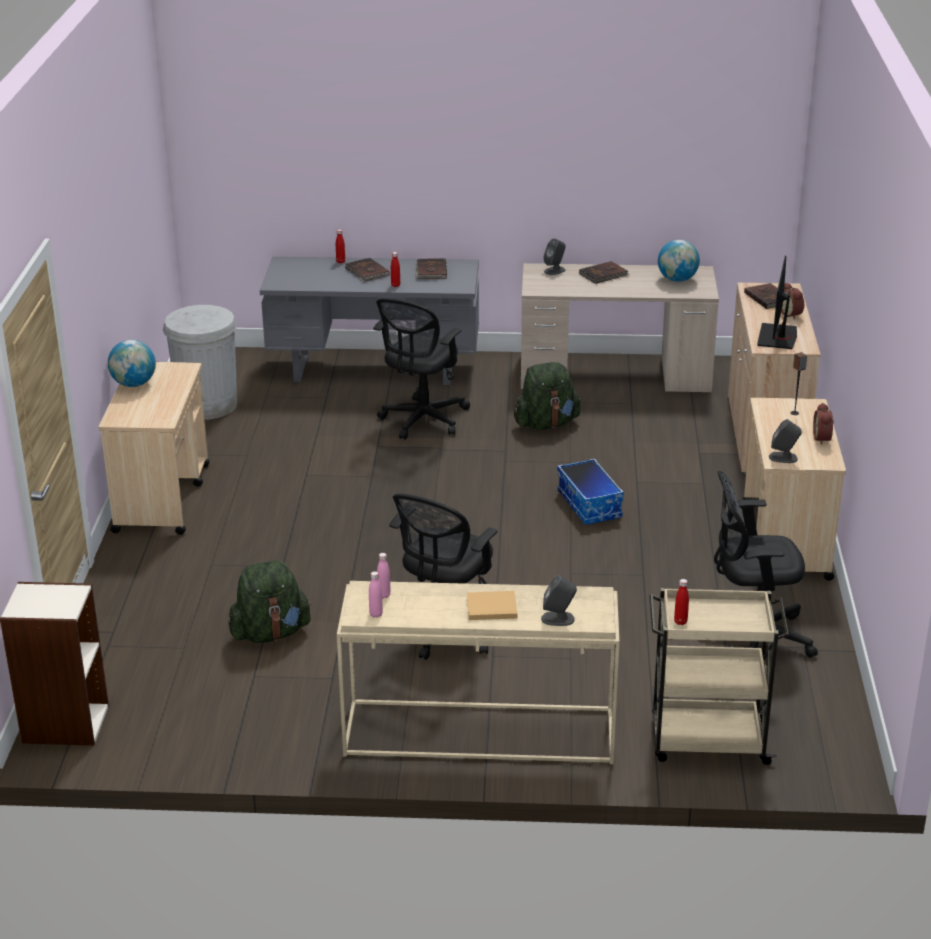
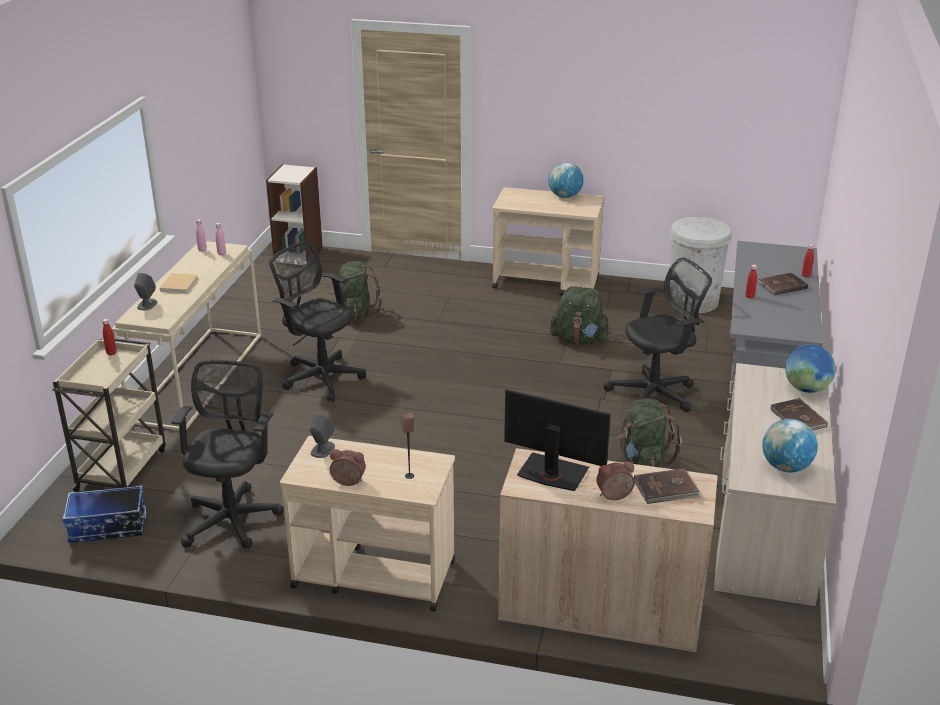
camera: 100 degrees right, 0 degrees up
(314, 467) = (579, 340): none -> green backpack
(422, 421) = (656, 394): black office chair -> black office chair turned 120 degrees clockwise
(430, 271) = (786, 315): brown book -> none
(554, 270) = (806, 389): grey speaker -> globe
(590, 505) = (480, 465): storage box -> storage box (107, 527)

